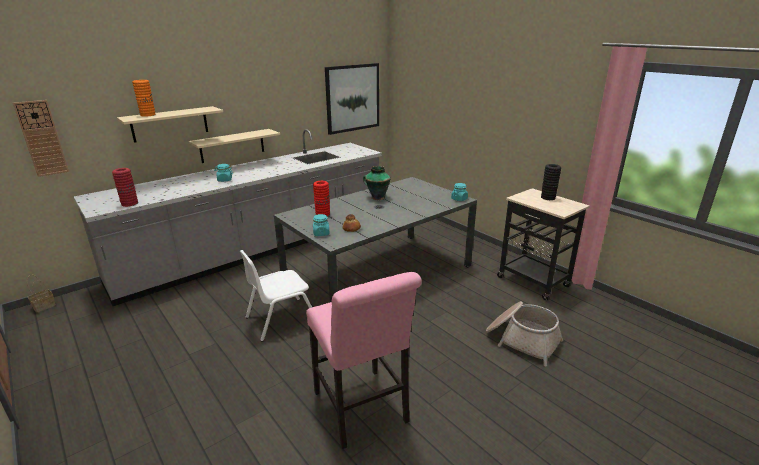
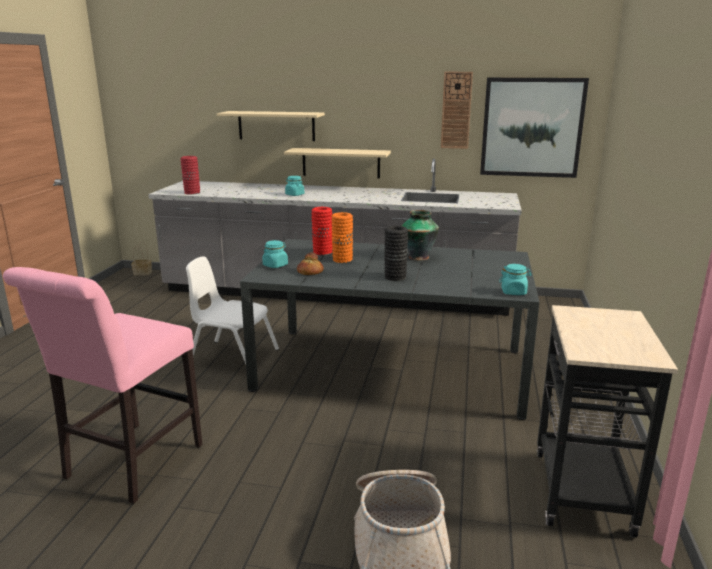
camera: 50 degrees right, 5 degrees down
(42, 138) = (168, 121): wall clock -> wall clock (456, 110)
(148, 115) = (250, 111): orange vase -> orange vase (342, 259)
(548, 197) = (626, 330): black vase -> black vase (395, 277)

